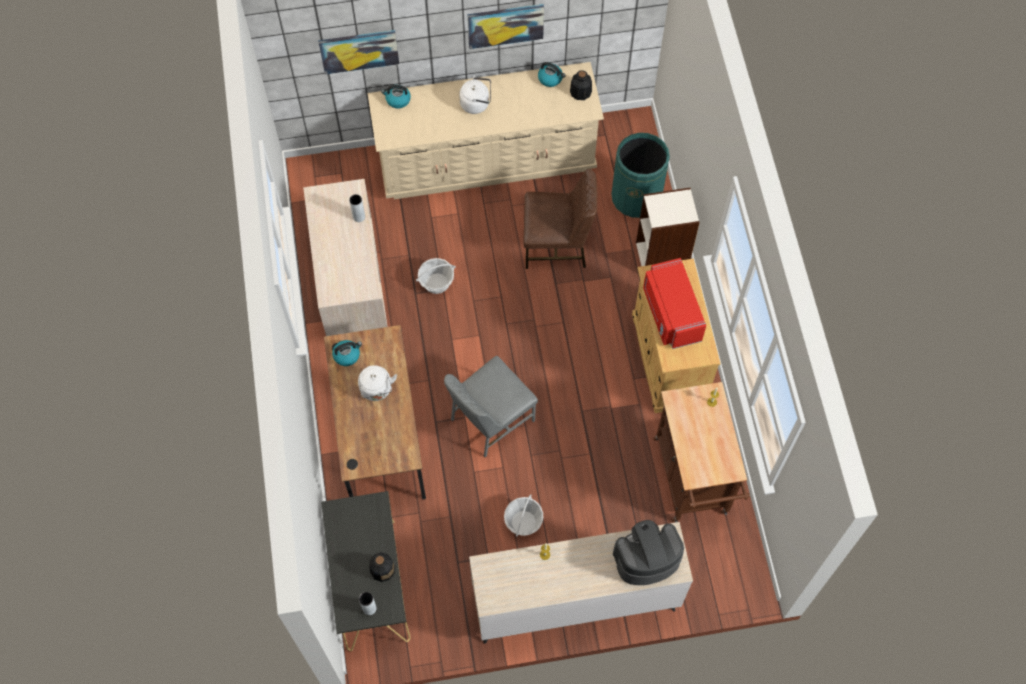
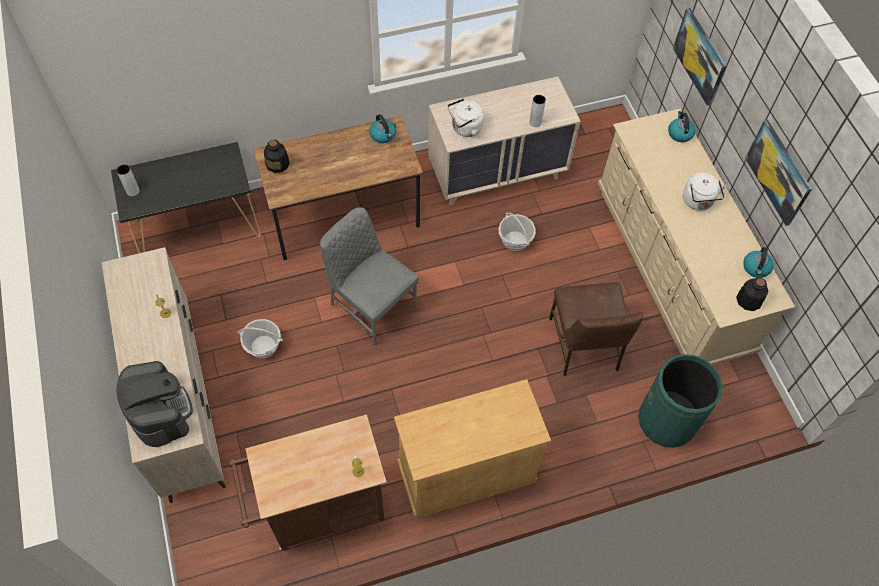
camera: 80 degrees right, 5 degrees down
(377, 390) = (348, 163): white kettle -> white kettle (465, 128)
(382, 569) = (171, 196): bottle -> bottle (277, 164)
(662, 256) = (596, 456): bookcase -> none
(670, 313) = (471, 419): red microwave -> none

